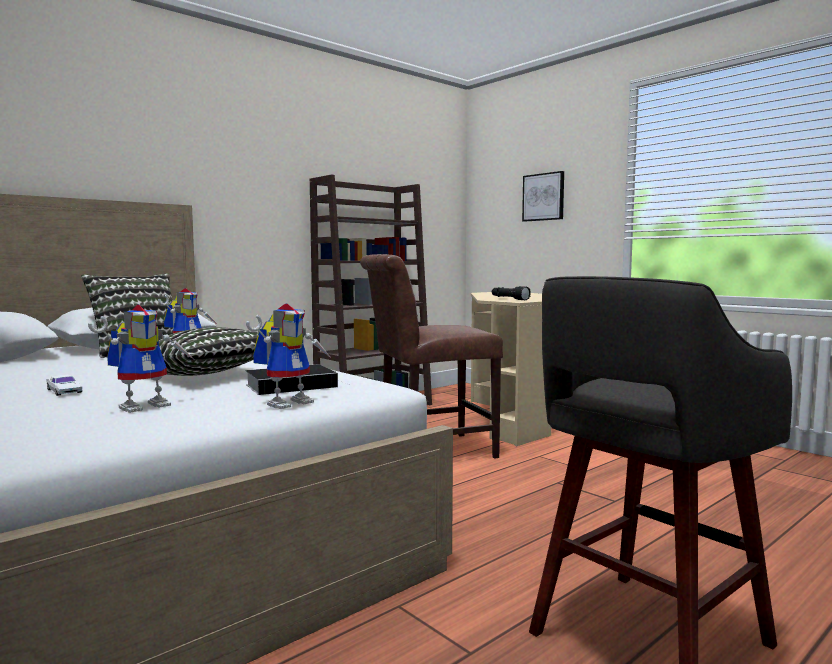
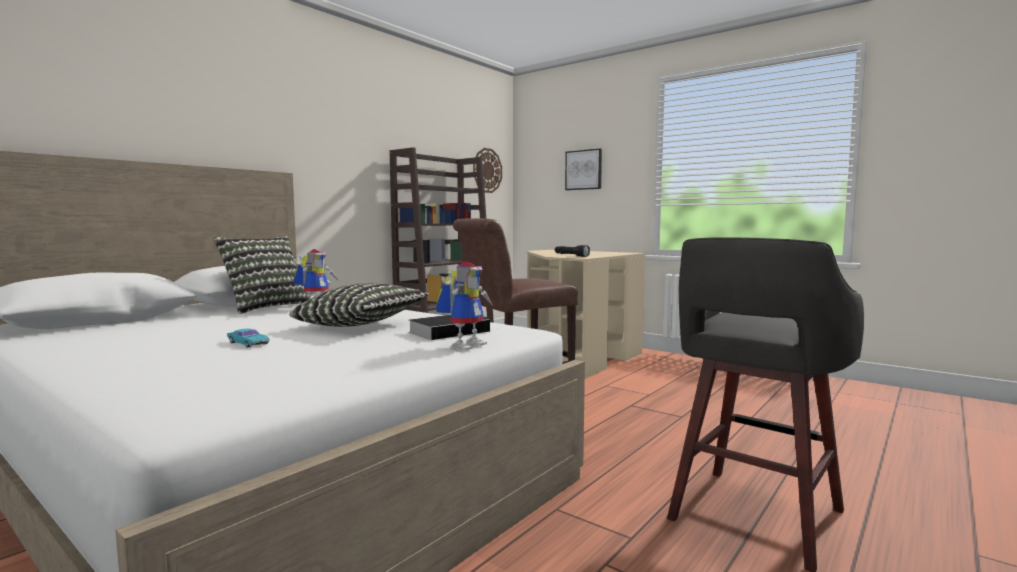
camera: 10 degrees left, 0 degrees up
(64, 391) = (248, 343): white toy car -> turquoise toy car
(146, 405) = (344, 352): toy robot -> none
(432, 200) = (487, 170): none -> wall clock

